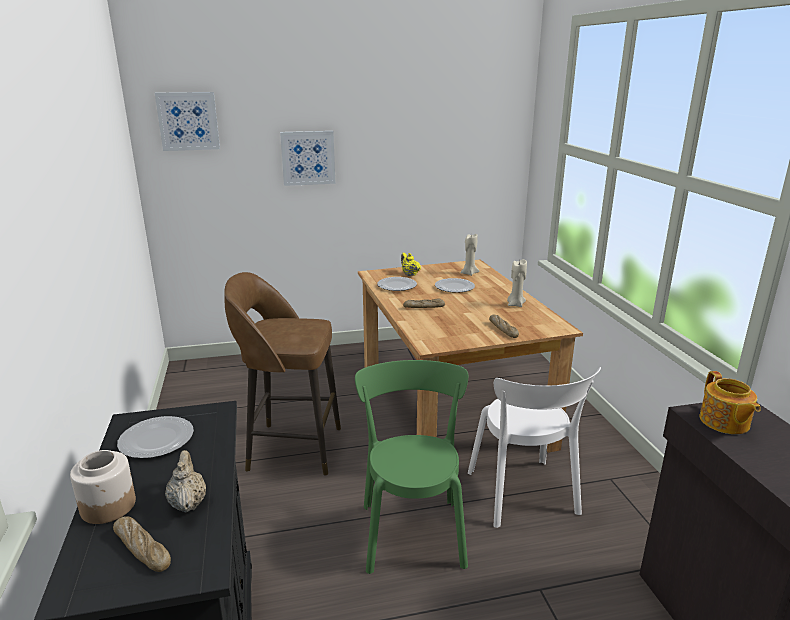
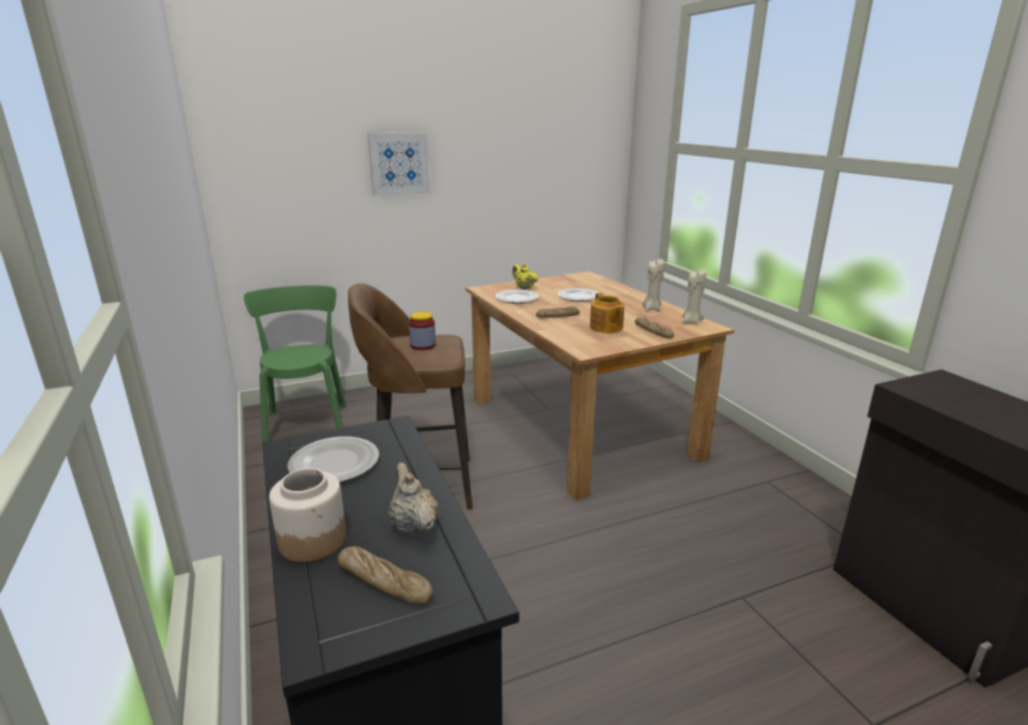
camera: 10 degrees left, 0 degrees up
(188, 121) = (260, 119): picture -> none
(291, 329) = (423, 345): none -> jar
(412, 530) = (586, 554): green chair -> green chair (306, 422)
(469, 273) = (586, 284): beige candle -> beige candle (691, 322)
(523, 495) = (689, 507): white chair -> none
(724, 422) = (937, 393): teapot -> teapot (606, 328)

